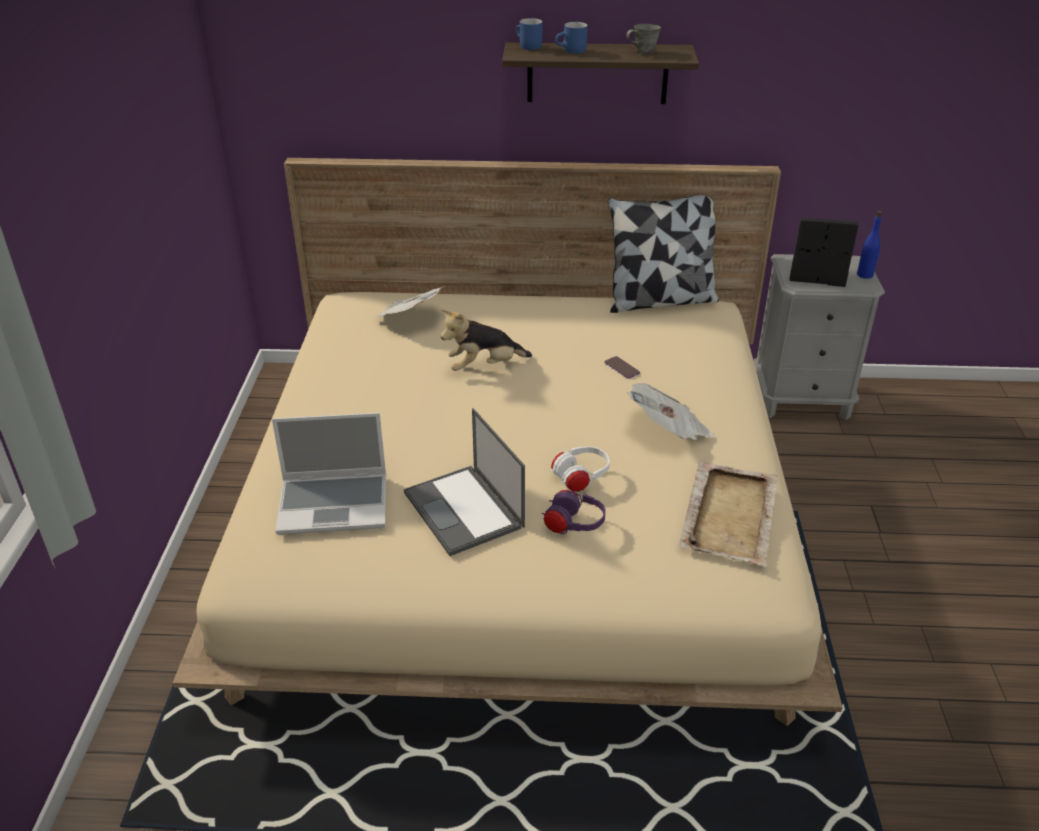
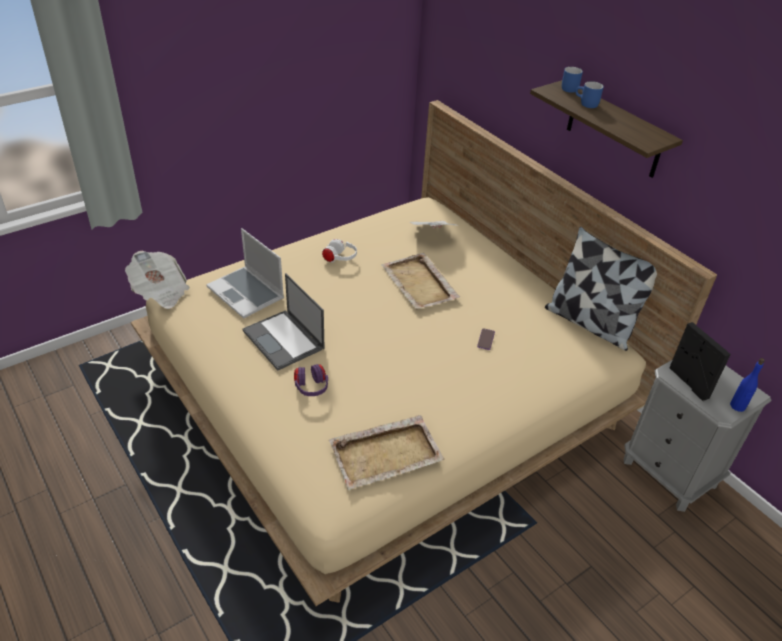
camera: 50 degrees right, 5 degrees up
(465, 510) = (284, 340): laptop -> laptop turned 60 degrees counterclockwise
(484, 366) = (419, 284): plush toy -> beige tray
(580, 479) = (355, 372): white headphones -> white headphones (339, 259)
(643, 52) = (631, 127): grey mug -> none
(669, 432) = (442, 390): newspaper -> newspaper (160, 291)

